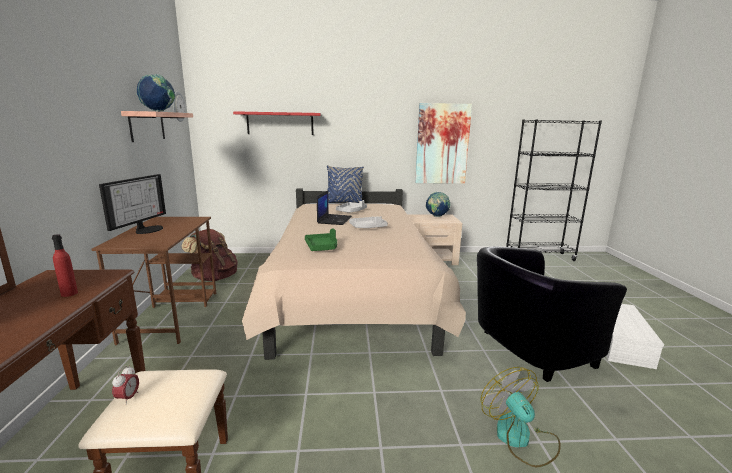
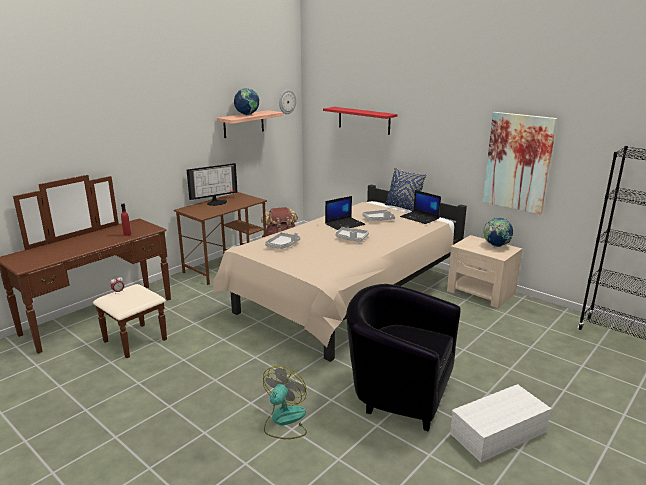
camera: 45 degrees right, 5 degrees up
(322, 247) = (283, 245): green tray -> grey tray
(377, 204) = (420, 218): none -> laptop

